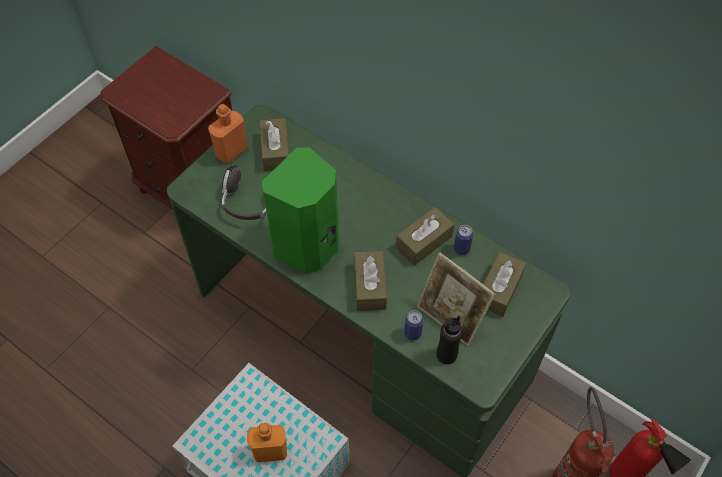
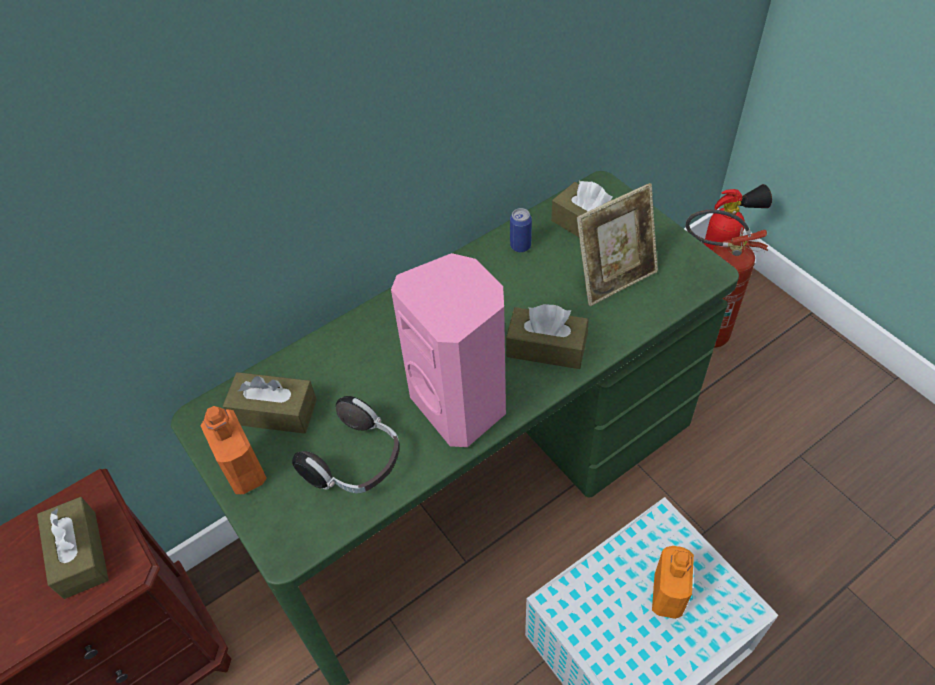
camera: 70 degrees left, 5 degrees down
(308, 248) = (462, 404): green speaker -> pink speaker
(412, 333) = (627, 319): can -> none
(424, 242) = (497, 278): brown tissue box -> brown tissue box (80, 554)
(446, 354) = (663, 294): black bottle -> none

